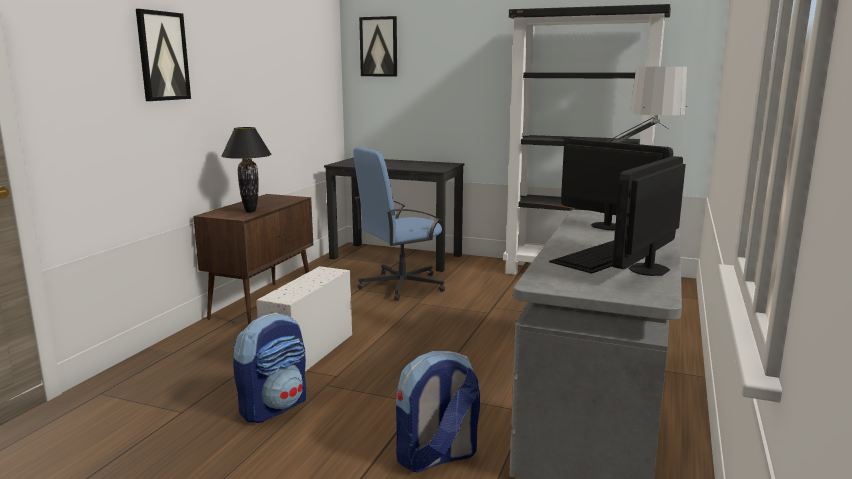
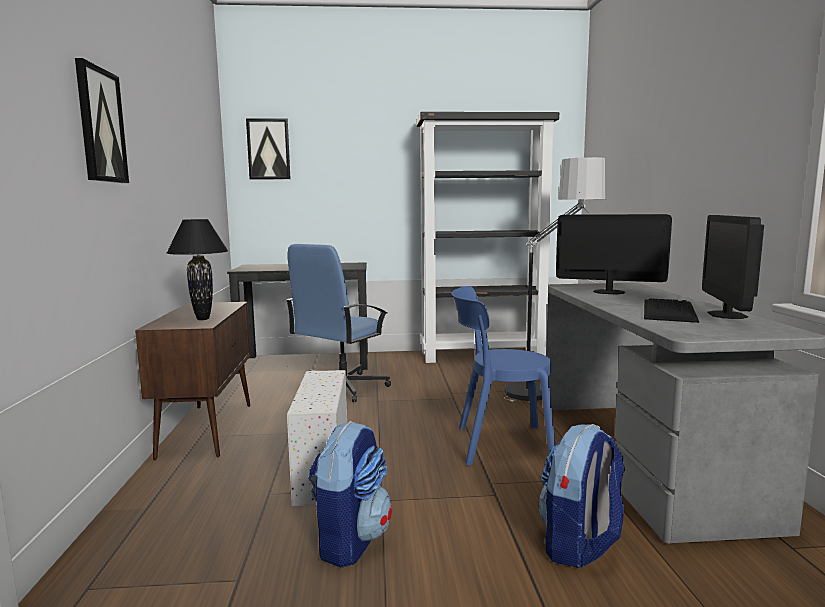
camera: 25 degrees left, 5 degrees down
(475, 362) = (498, 444): none -> blue chair

